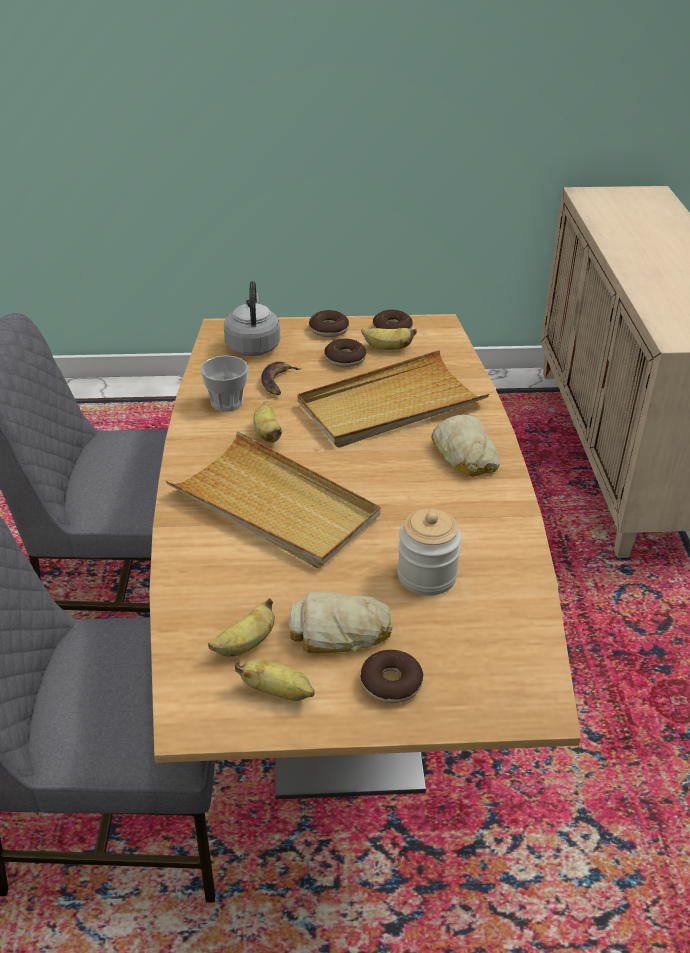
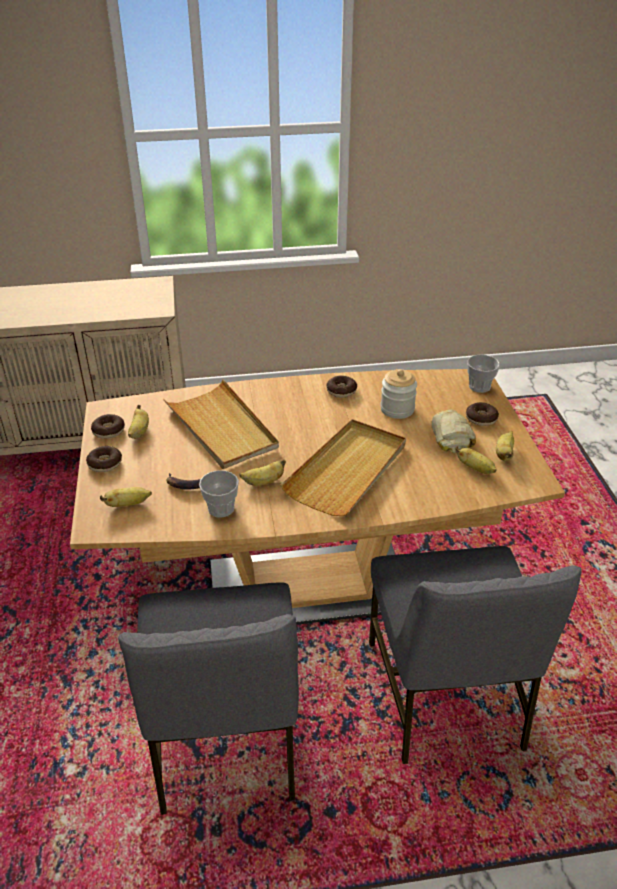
camera: 95 degrees left, 0 degrees up
(253, 346) = (128, 504): grey kettle -> banana
(345, 359) = (155, 452): donut -> donut (341, 391)
(464, 454) = (278, 397): bread -> none
(504, 705) = (479, 386): none -> cup

